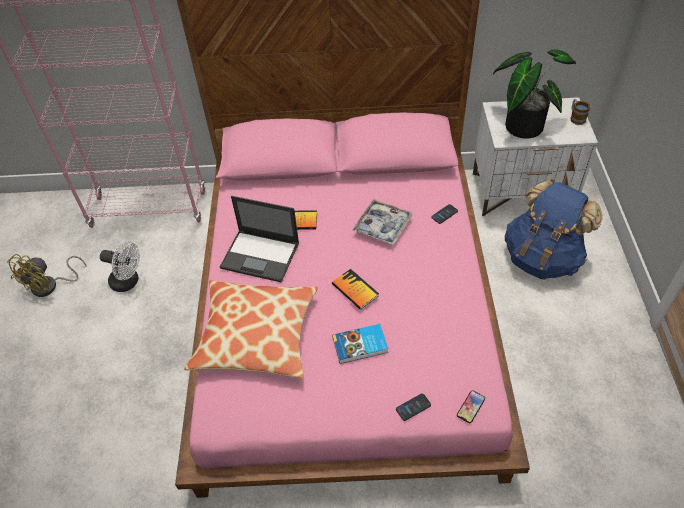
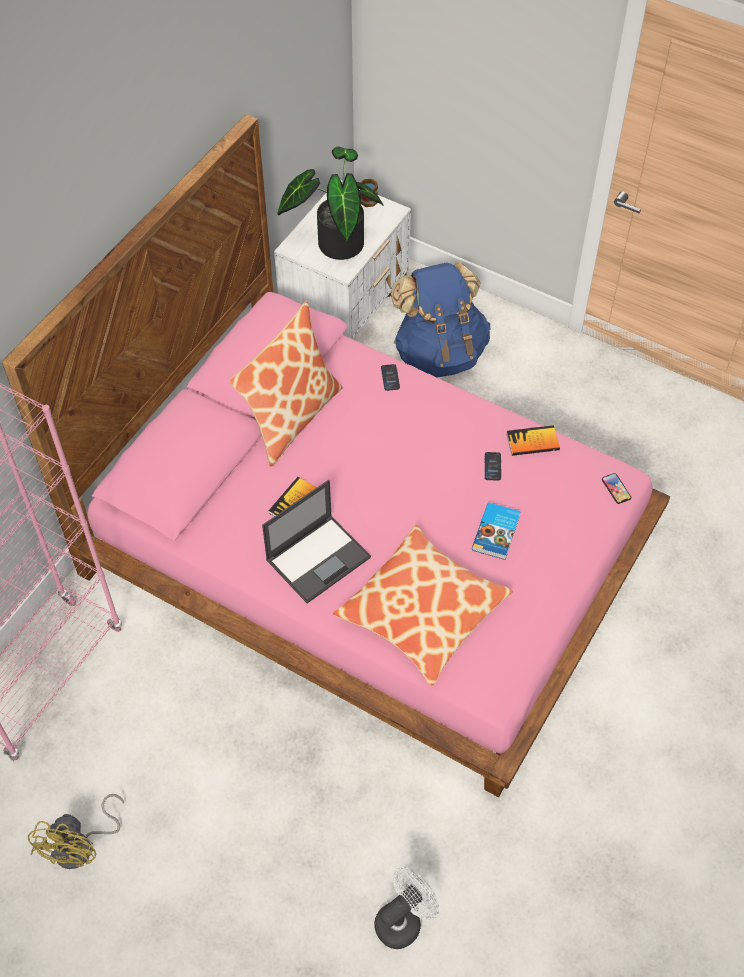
camera: 60 degrees left, 5 degrees up
(50, 286) = (81, 847): yellow fan -> yellow fan turned 45 degrees clockwise
(129, 282) = (152, 750): white fan -> white fan (403, 920)
(355, 290) = (429, 501): book -> book (532, 442)
(364, 184) = (291, 417): none -> pillow
(382, 226) = (364, 434): tray -> none
(413, 407) = (589, 529): phone -> phone (492, 466)

